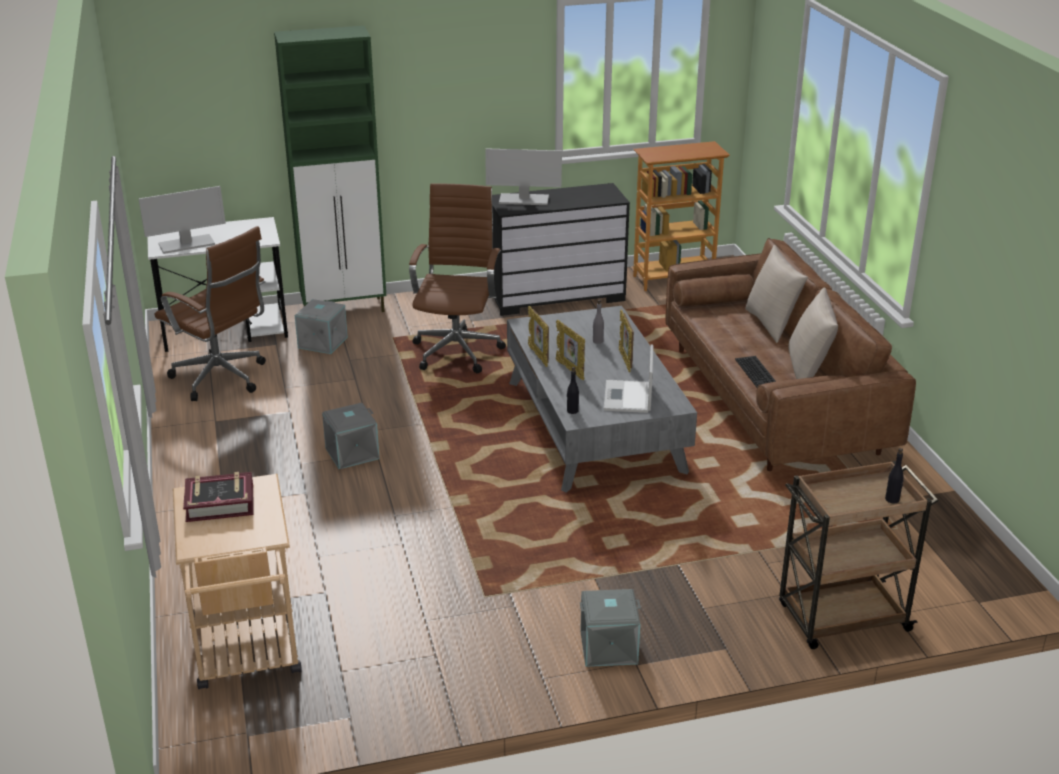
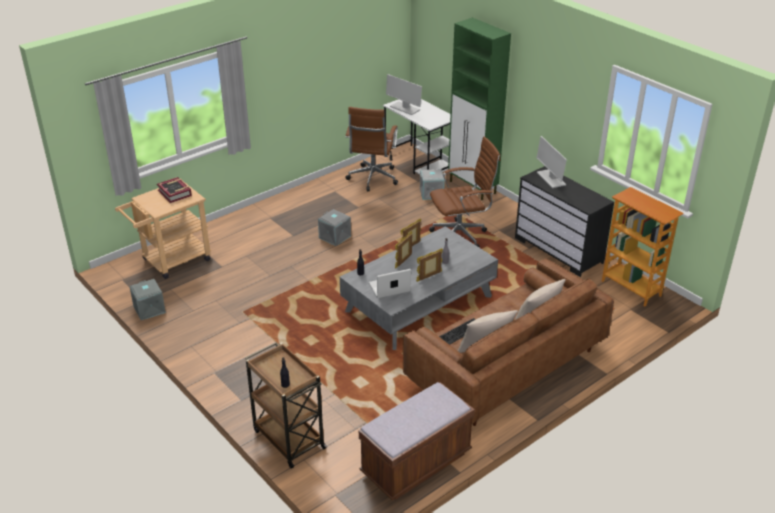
camera: 65 degrees right, 5 degrees up
(608, 648) = (222, 360): grey storage box -> grey storage box (148, 309)
(936, 518) = (416, 463): none -> brown bench

